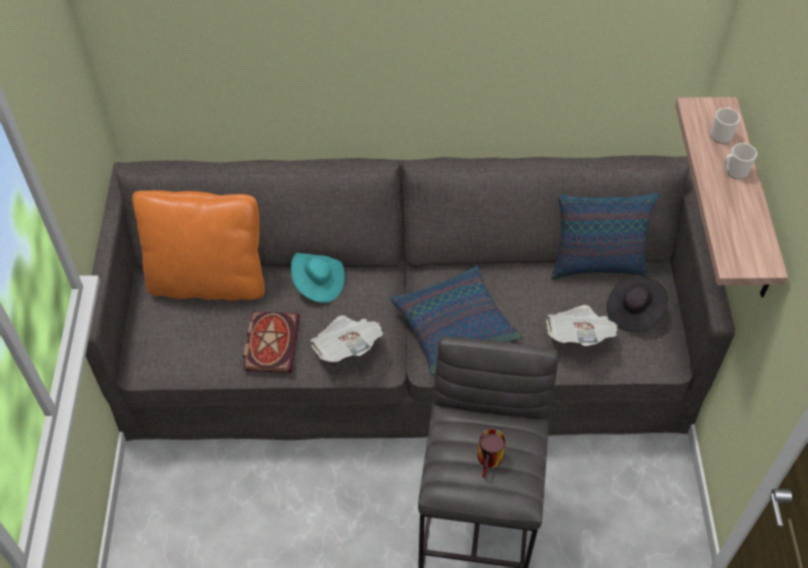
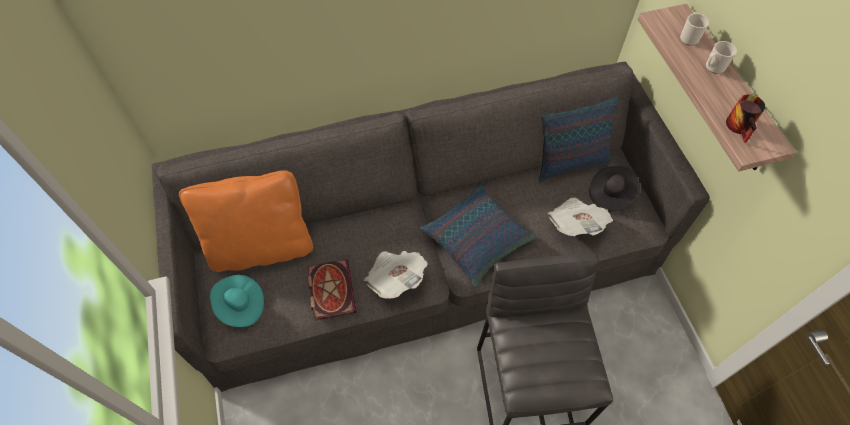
camera: 15 degrees left, 5 degrees up
(318, 283) = (355, 228): turquoise hat -> turquoise hat (240, 306)
(491, 461) = (558, 357): mug -> mug (741, 128)

